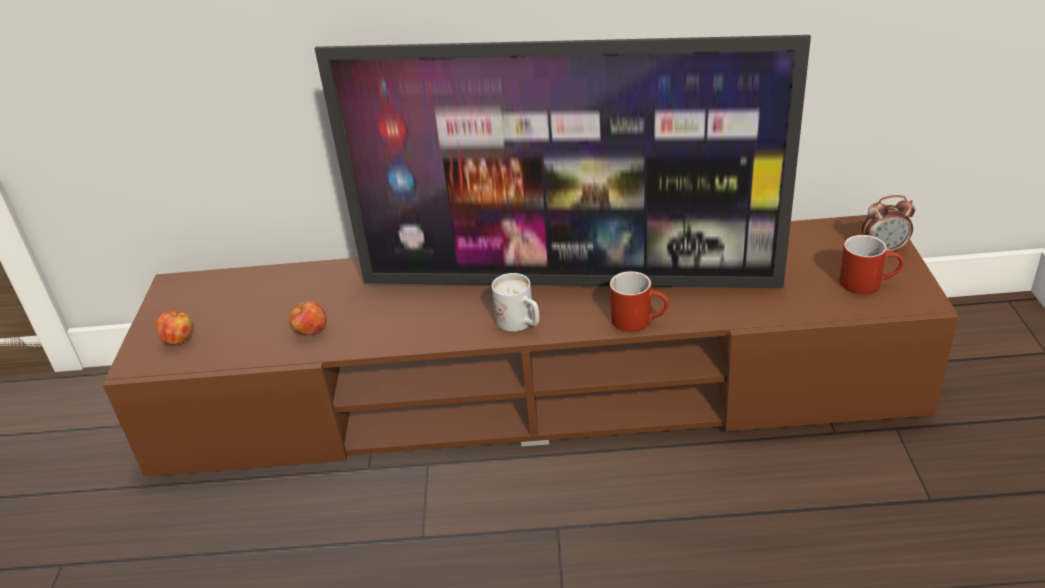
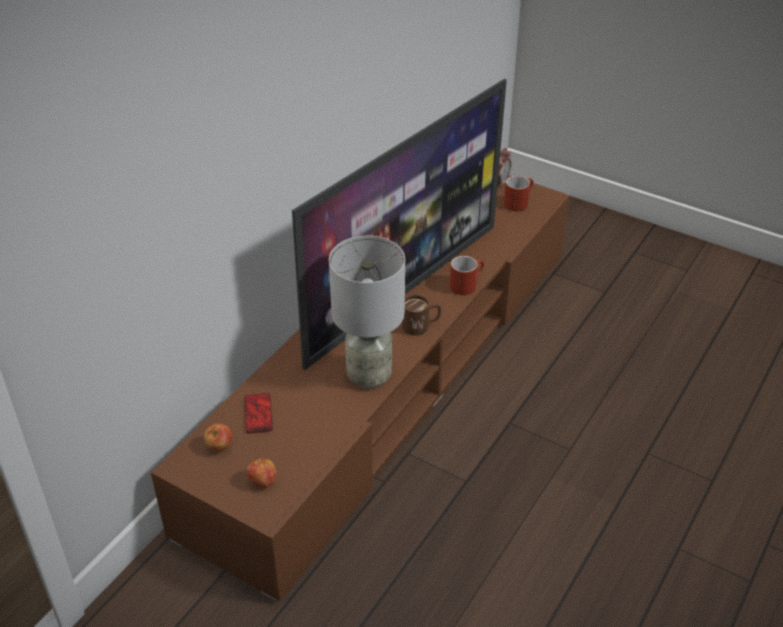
camera: 60 degrees left, 5 degrees up
(278, 290) = (258, 414): none -> phone
(311, 332) = (329, 414): apple -> apple (220, 447)
(397, 329) = (370, 376): none -> grey table lamp
(521, 323) = (421, 326): white mug -> brown mug

